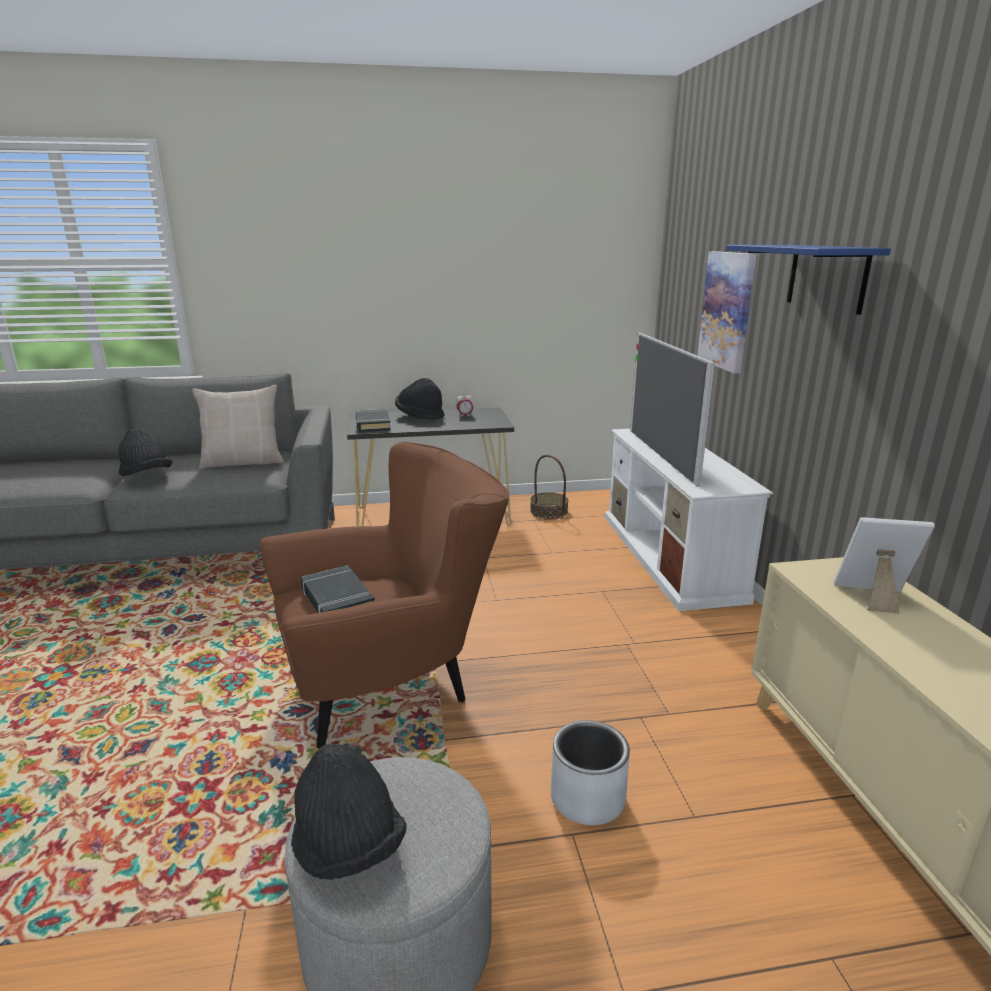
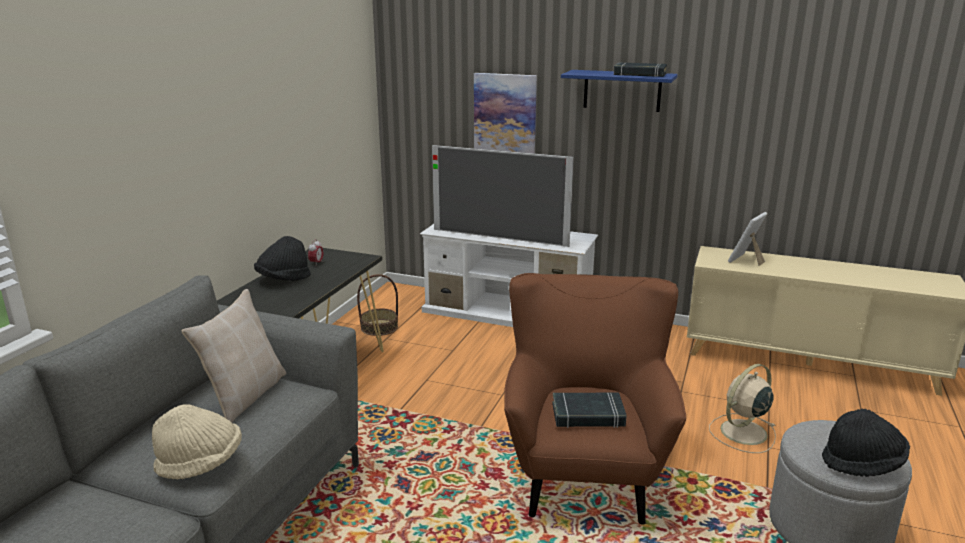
camera: 60 degrees left, 0 degrees up
(146, 476) = (201, 464): black hat -> beige hat
(372, 424) = (275, 303): black book -> black book (640, 74)
(587, 798) = (742, 433): grey planter -> beige fan

